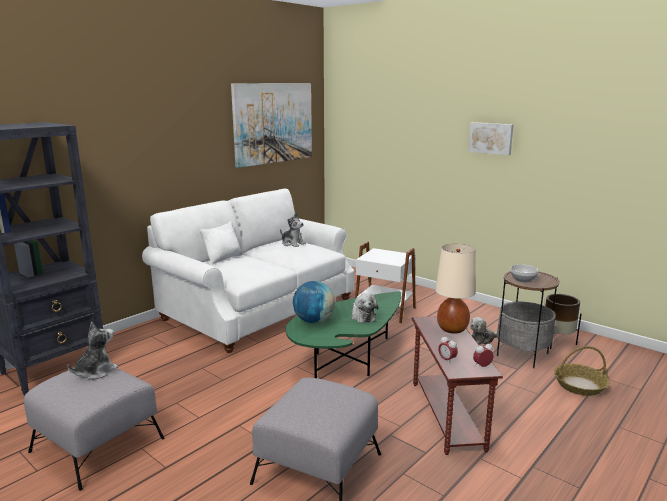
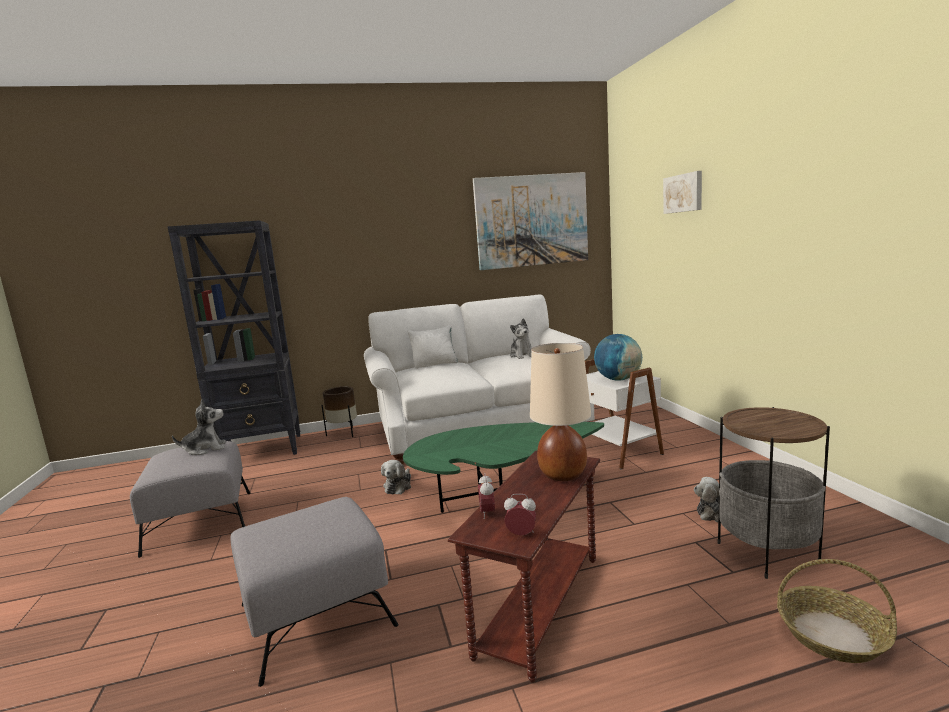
camera: 35 degrees right, 5 degrees down
(314, 321) = (453, 440): globe -> globe (618, 379)
(362, 316) = (513, 444): plush toy -> plush toy (398, 486)
(491, 138) = (783, 205): picture -> picture (683, 193)
(522, 279) = (752, 421): bowl -> none
(557, 342) = (861, 549): brown planter -> brown planter (344, 433)

